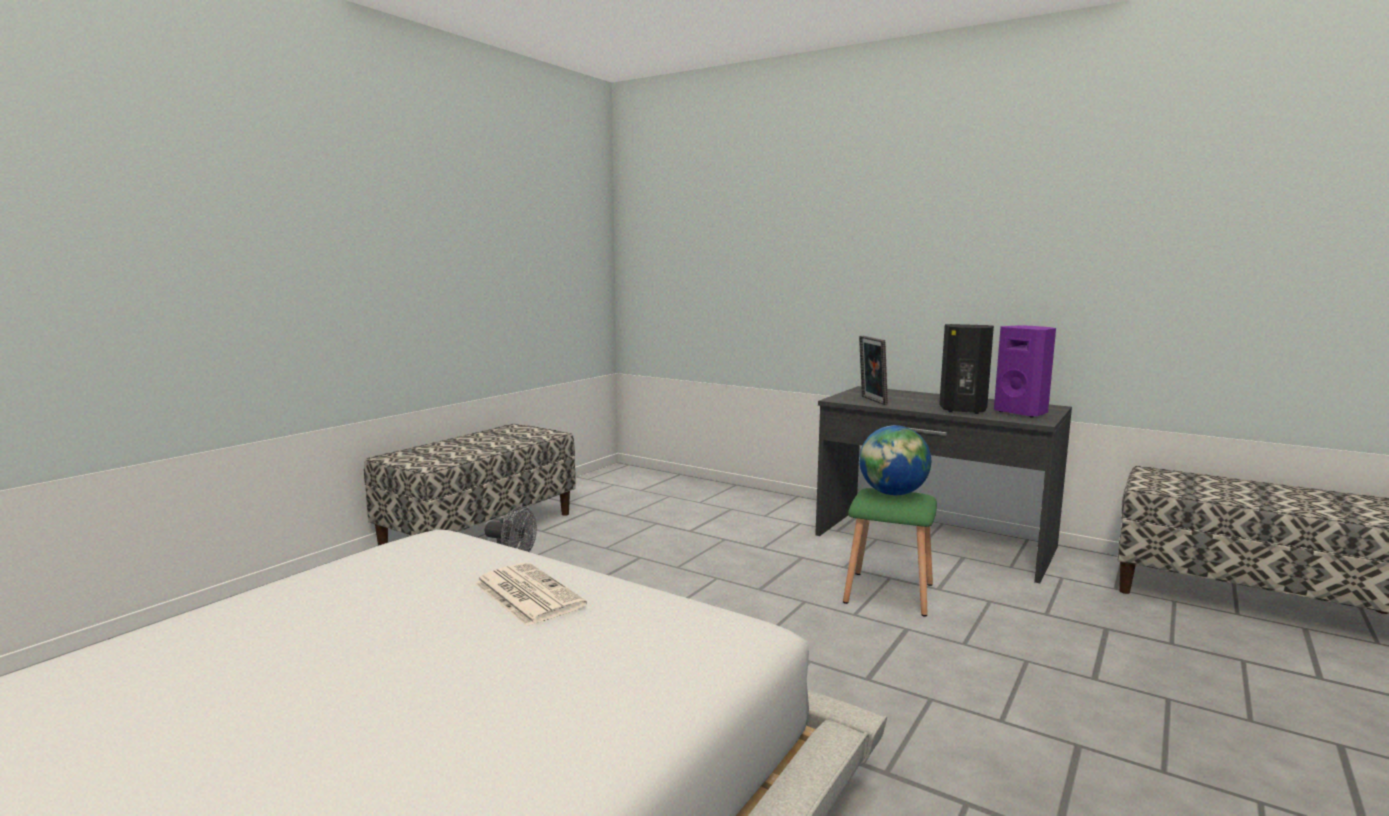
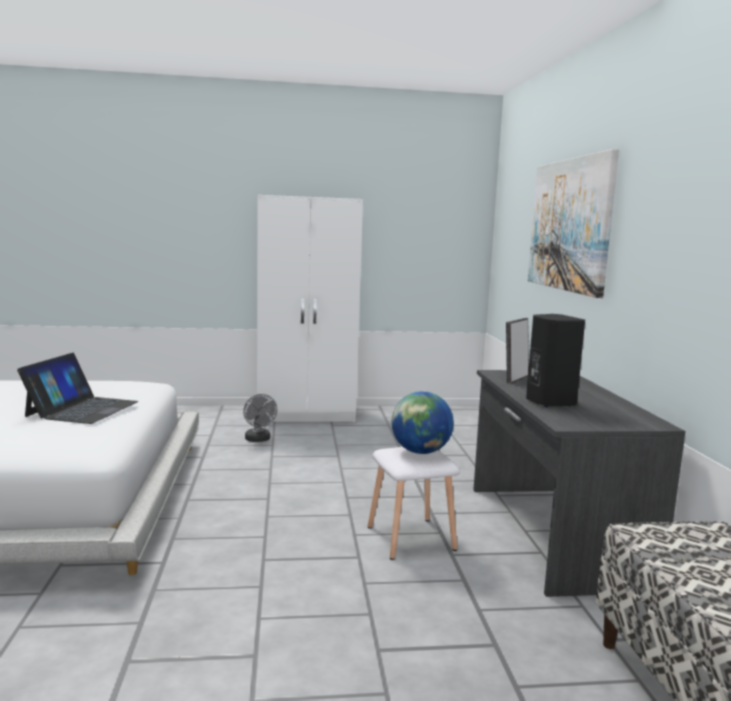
camera: 50 degrees right, 0 degrees up
(480, 531) = (307, 415): bench -> white wardrobe
(526, 594) = (82, 409): newspaper -> laptop
(818, 238) = (569, 225): none -> picture
(887, 593) = (409, 537): green stool -> white stool
(1022, 413) = (592, 418): purple speaker -> none

